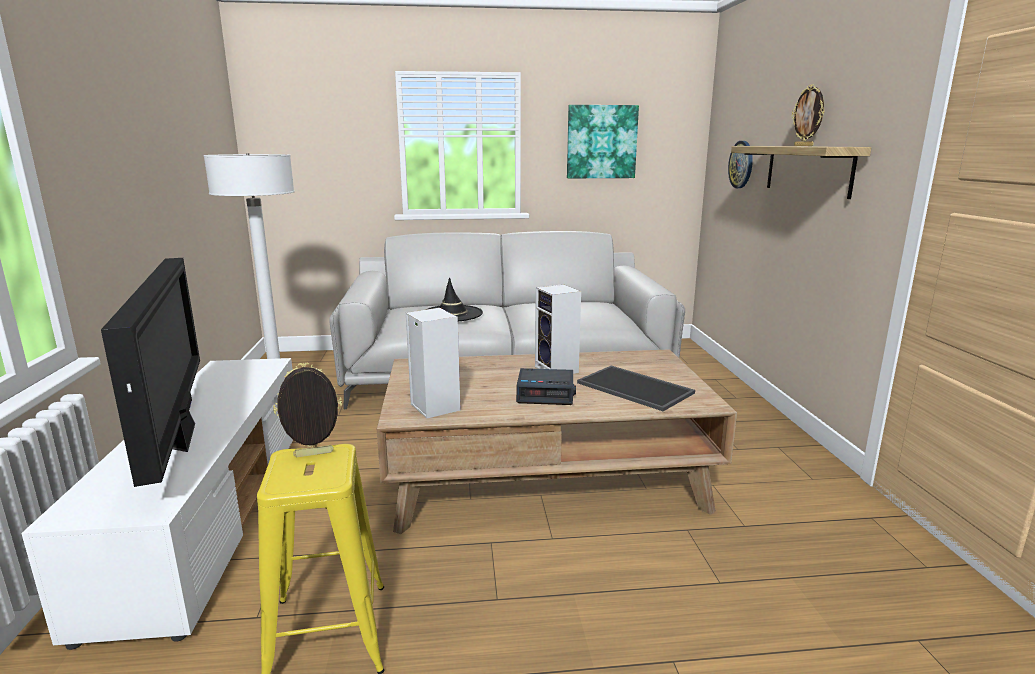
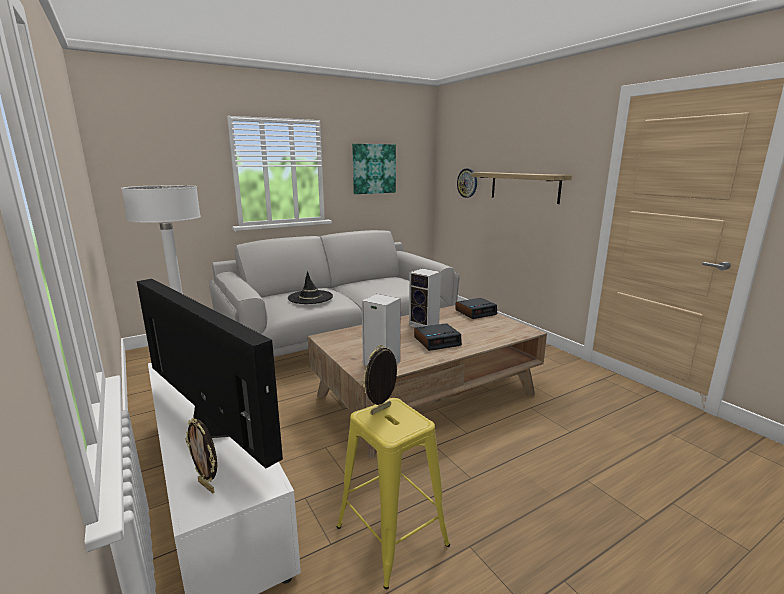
camera: 25 degrees left, 0 degrees up
(636, 388) = (482, 328): tray -> none
(658, 364) = (476, 312): none -> alarm clock
(804, 146) = (523, 173): picture frame -> picture frame (207, 486)

